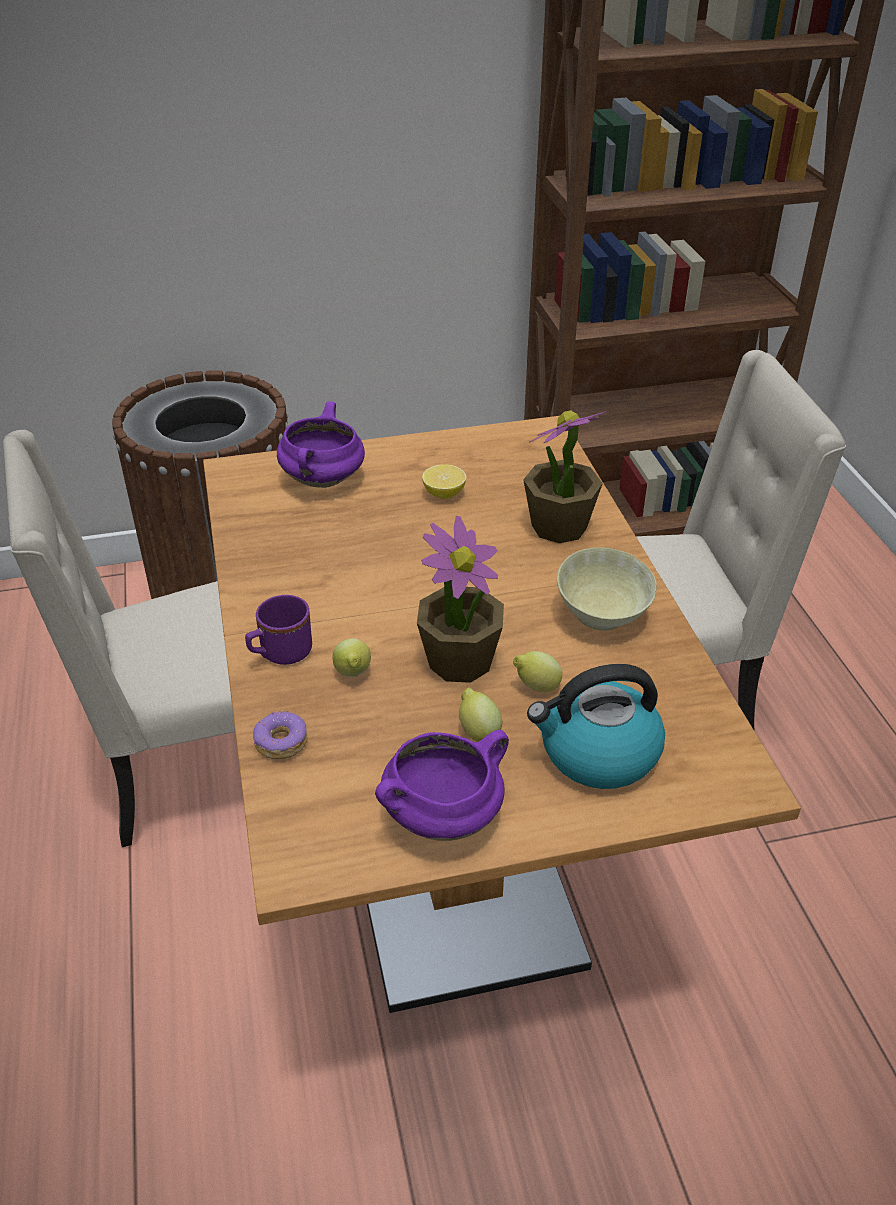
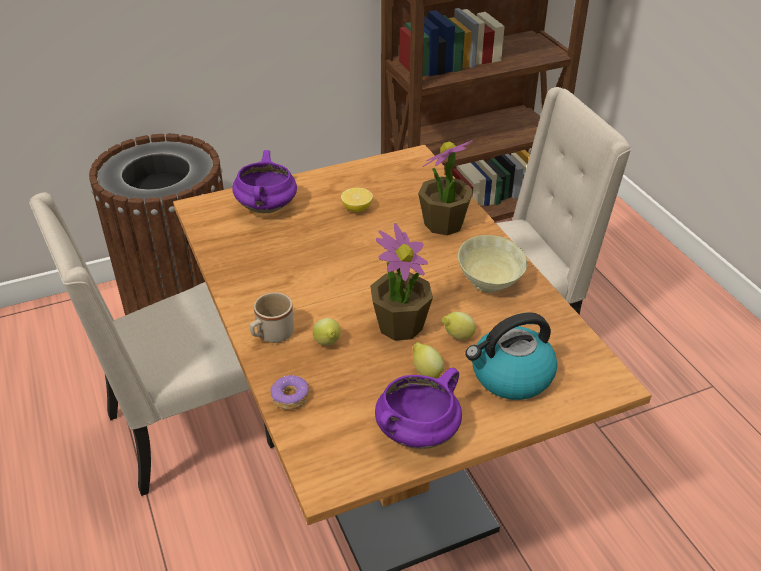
camera: 10 degrees left, 0 degrees up
(280, 654) = (271, 335): purple mug -> beige mug

